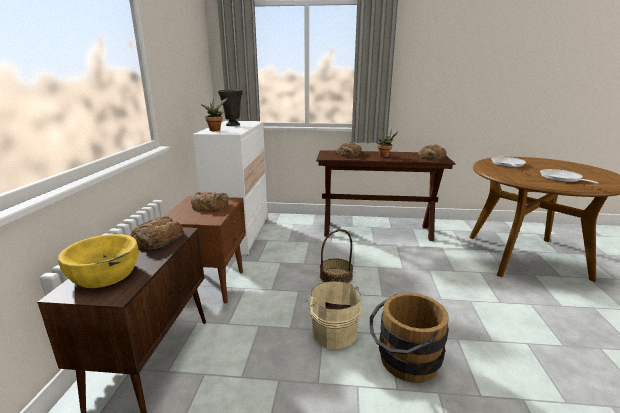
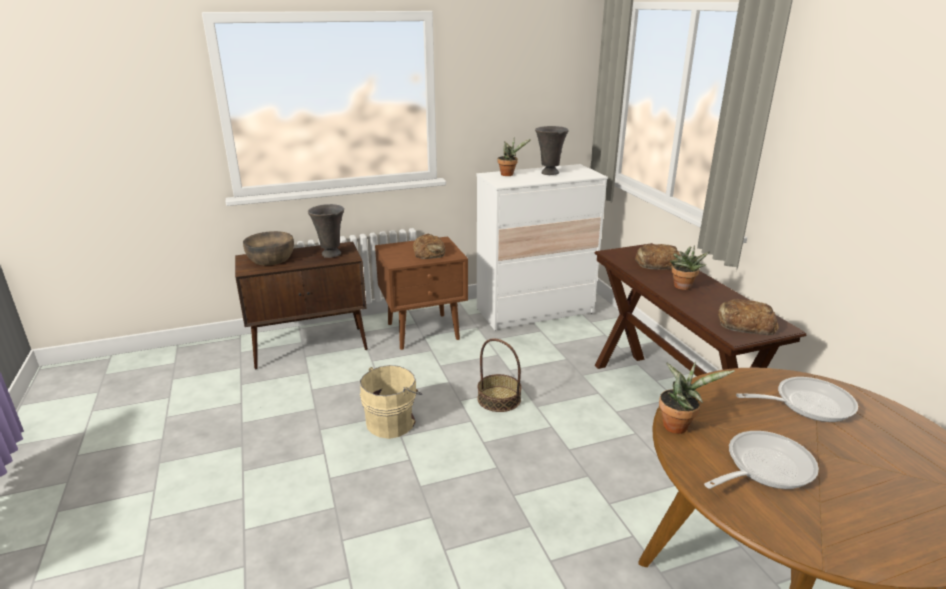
camera: 65 degrees right, 5 degrees up
(105, 274) = (271, 258): yellow bowl -> brown bowl
(157, 239) = (330, 254): bread -> grey vase
(403, 361) = (370, 477): brown bucket -> none
(531, 183) = (678, 425): none -> potted plant

